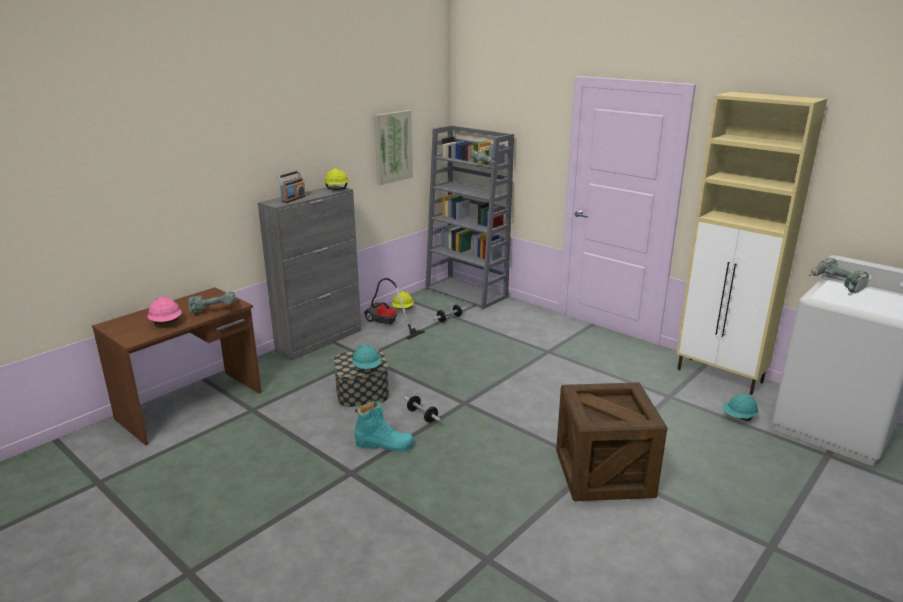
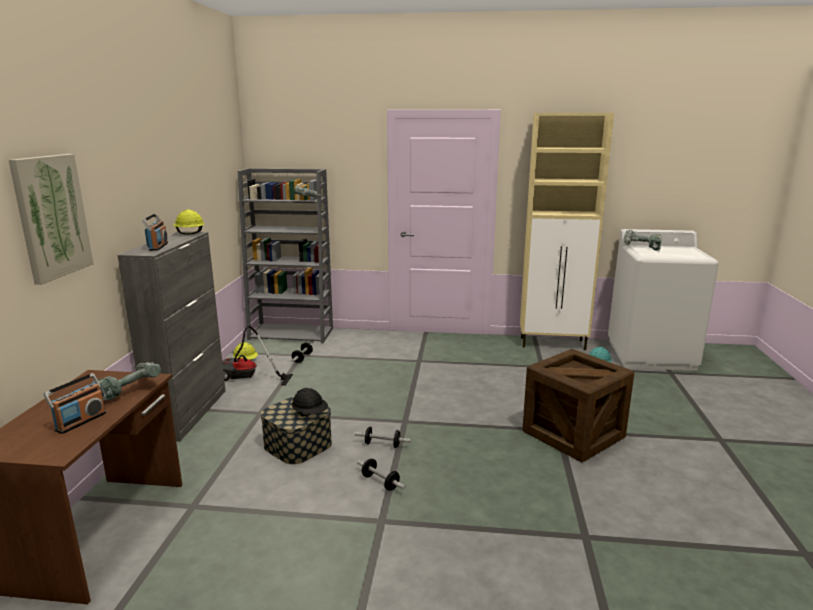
camera: 35 degrees left, 5 degrees down
(166, 323) = (80, 421): pink hard hat -> radio
(367, 368) = (310, 414): turquoise hard hat -> black hard hat
(384, 444) = (380, 482): turquoise boot -> dumbbell
(392, 147) = (212, 189): picture -> picture (51, 216)

